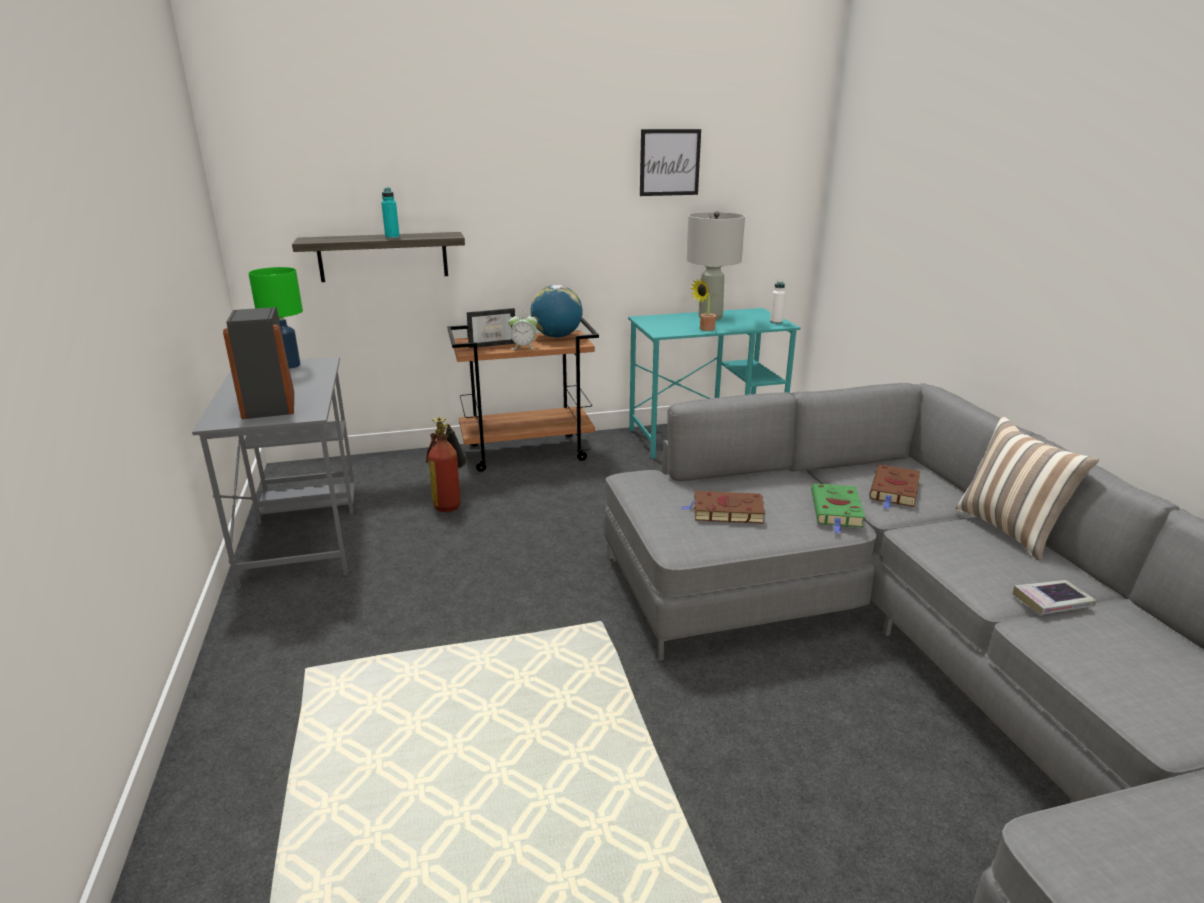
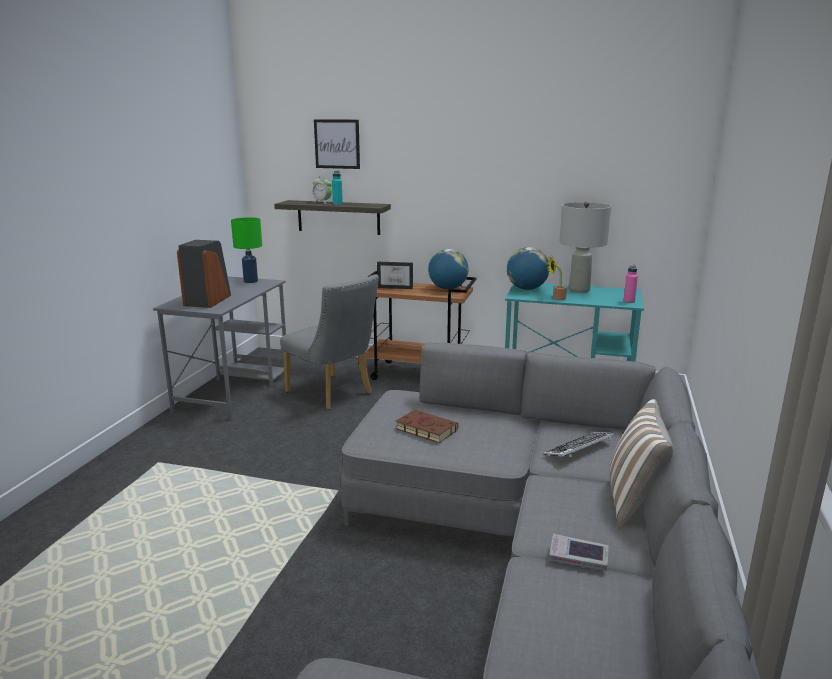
camera: 30 degrees right, 5 degrees down
(451, 502) = (333, 394): fire extinguisher -> grey chair
(523, 347) = (413, 292): alarm clock -> alarm clock (322, 202)
(657, 323) = (526, 289): none -> globe
(669, 162) = (556, 160): picture -> picture (337, 144)
(776, 322) = (629, 301): white bottle -> pink bottle
(837, 511) = (508, 450): green book -> none
(894, 491) = (579, 449): brown book -> keyboard

